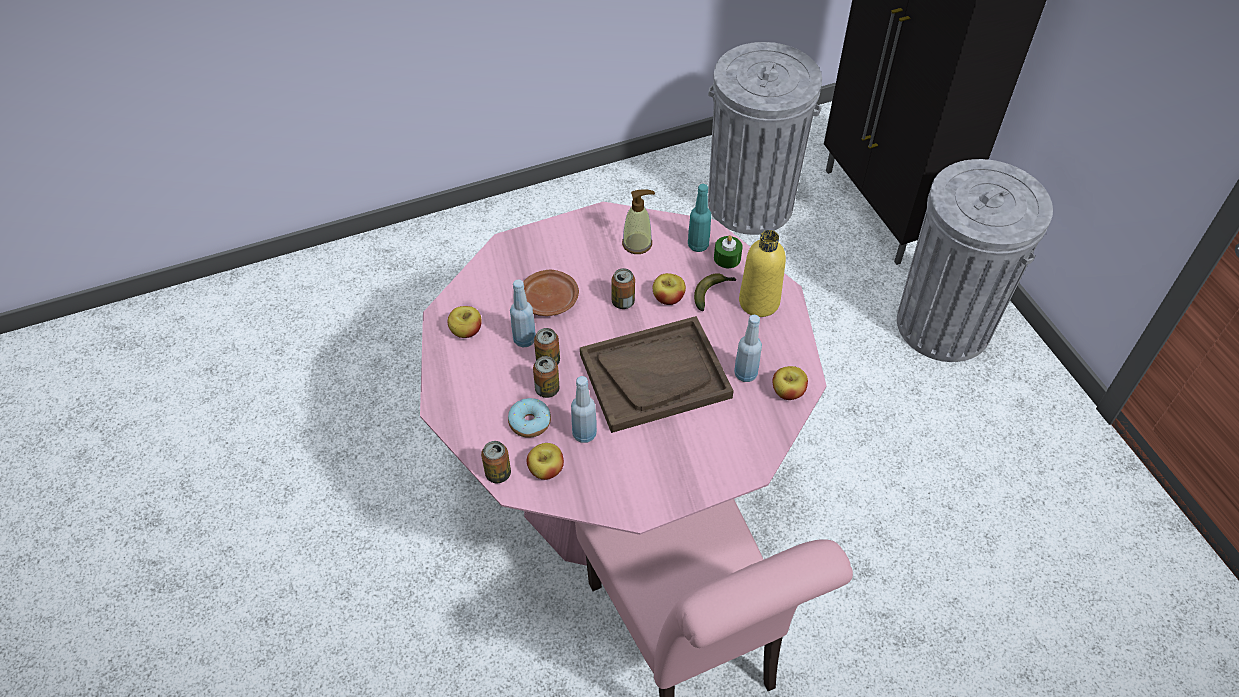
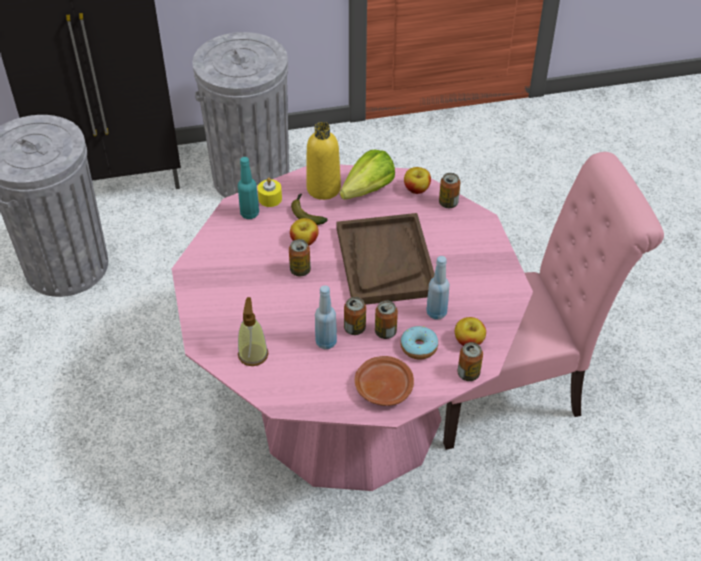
camera: 80 degrees left, 5 degrees down
(466, 331) = (305, 384): apple -> none
(549, 300) = (283, 320): brown plate -> brown plate (383, 387)
(637, 243) = (234, 252): soap dispenser -> soap dispenser (253, 354)
(727, 258) = (270, 198): green candle -> yellow candle
(745, 374) = (394, 209): blue bottle -> none
(764, 339) = (363, 193): none -> lettuce
(773, 428) = (448, 203): none -> can

